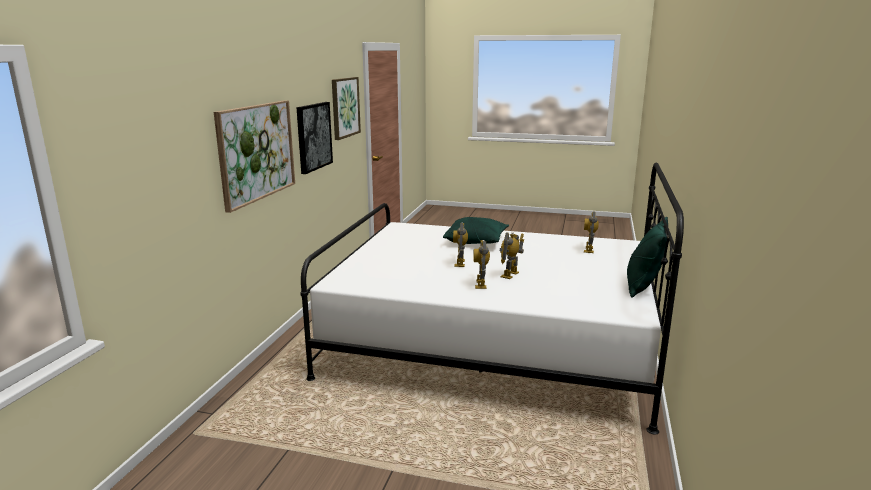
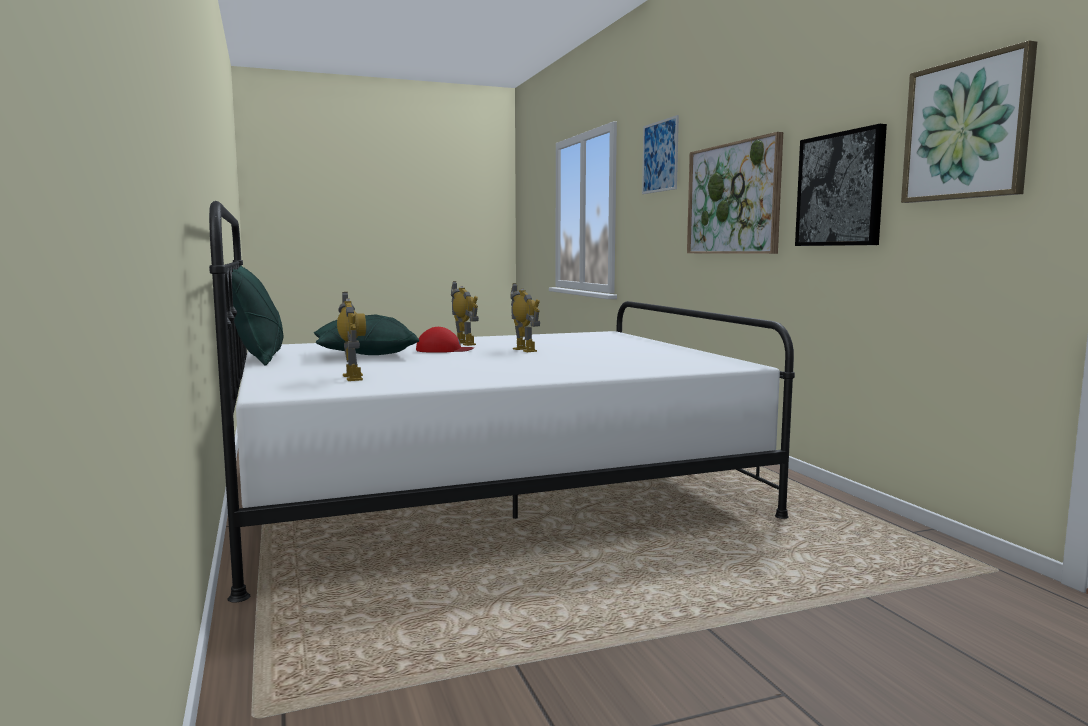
camera: 145 degrees right, 10 degrees down
(161, 114) = (660, 156): none -> picture
(476, 241) = (561, 365): green pillow -> green pillow (364, 354)
(510, 275) = (443, 350): toy robot -> red cap

